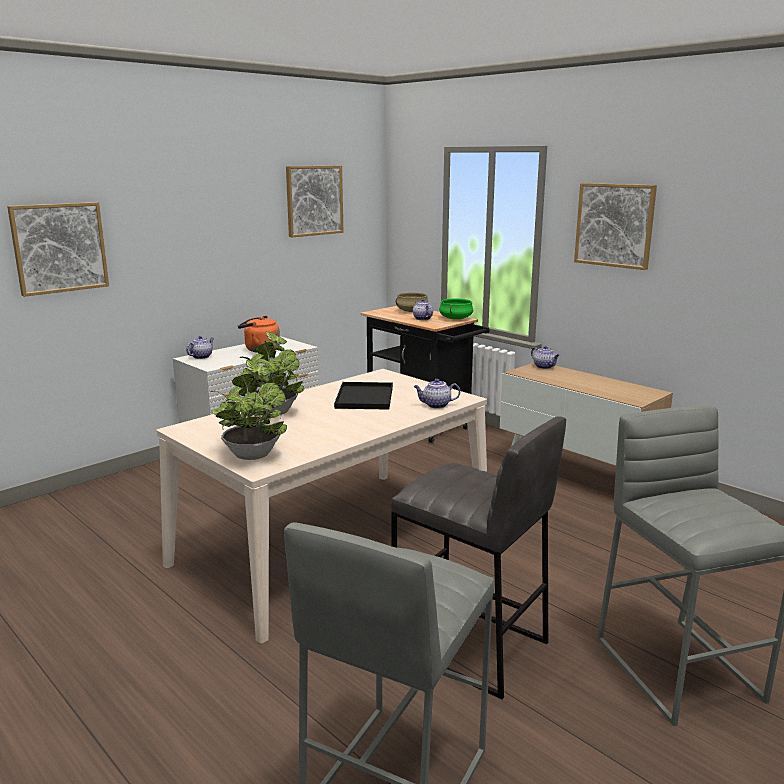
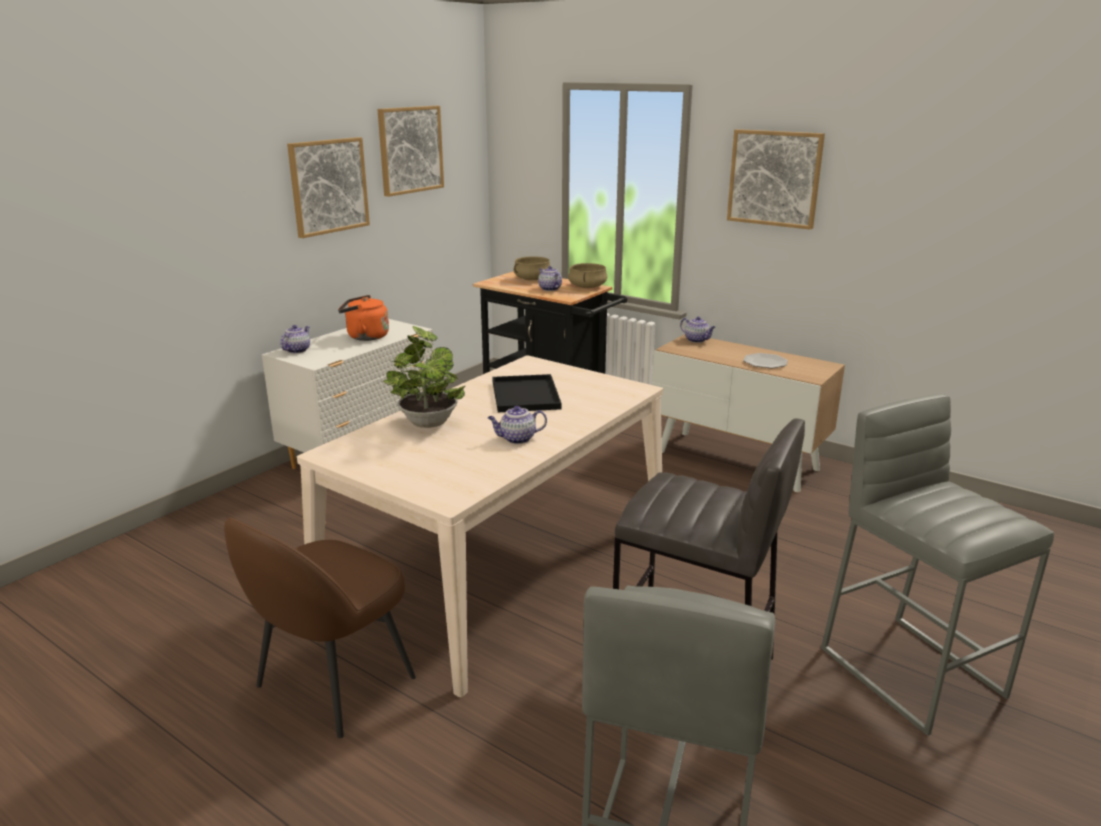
camera: 10 degrees left, 5 degrees up
(59, 248) = (118, 226): picture -> picture (328, 186)
(161, 621) = (332, 684): none -> brown chair
(252, 453) = (432, 480): potted plant -> none
(436, 405) = (611, 400): teapot -> teapot (517, 439)
(456, 318) = (587, 287): green cooking pot -> beige cooking pot
(598, 387) = (765, 362): none -> plate

